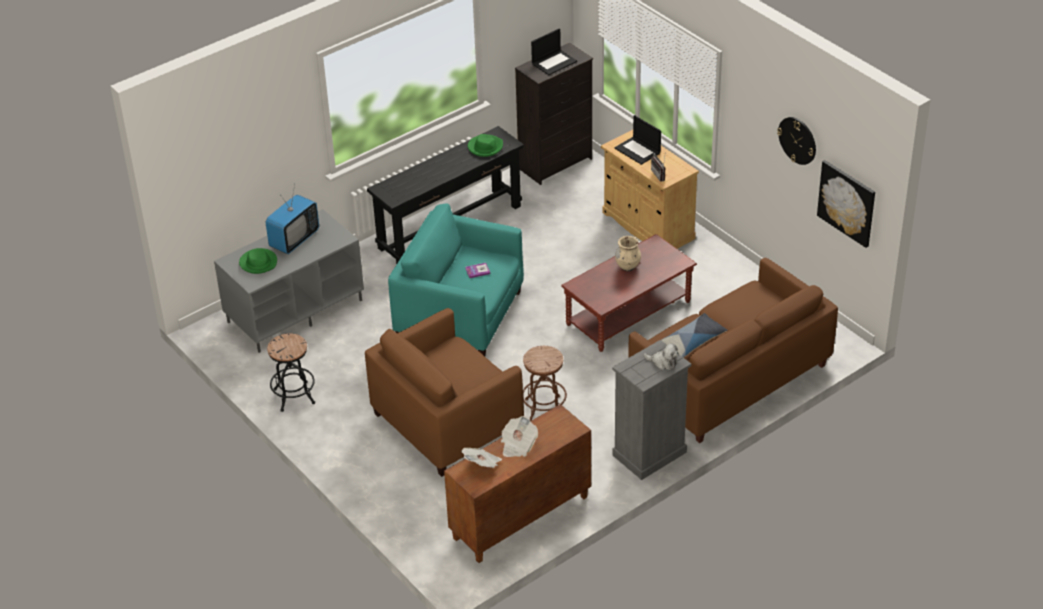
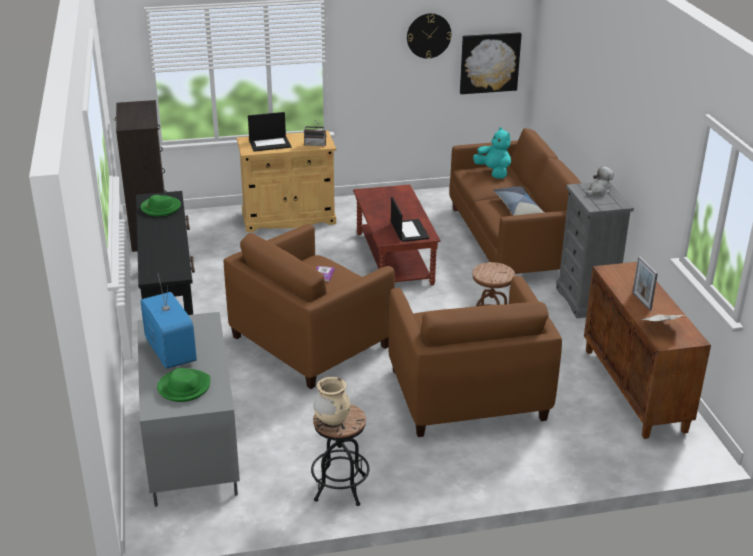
camera: 65 degrees left, 10 degrees down
(460, 315) = (311, 341): turquoise armchair -> brown armchair
(518, 445) = (641, 301): newspaper -> picture frame
(554, 62) = (136, 114): laptop -> laptop (409, 230)
(627, 266) = (385, 211): beige vase -> beige vase (332, 421)
(760, 304) = (493, 172): none -> turquoise plush toy

